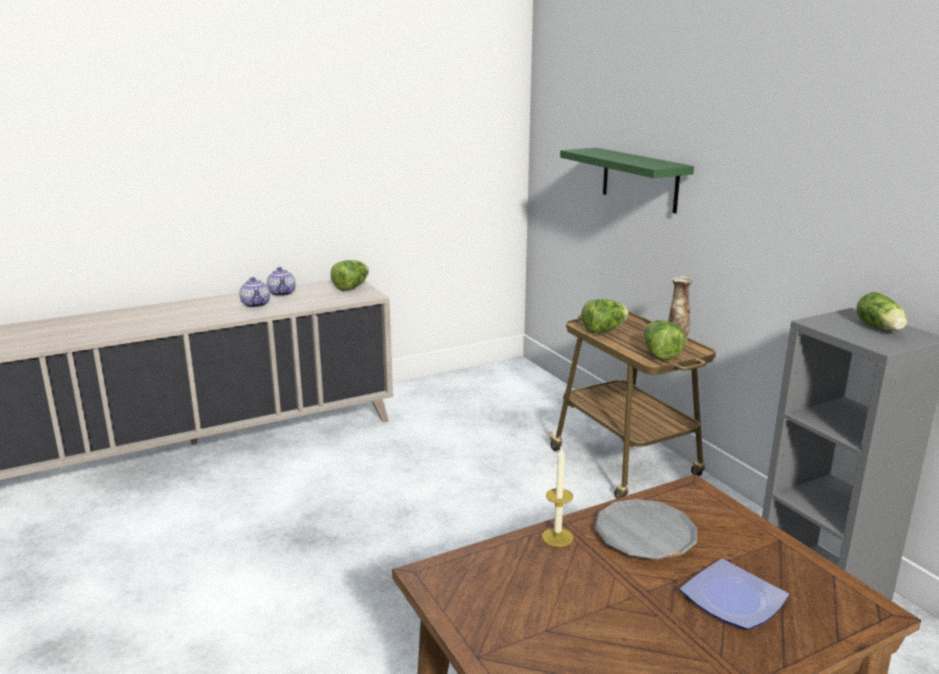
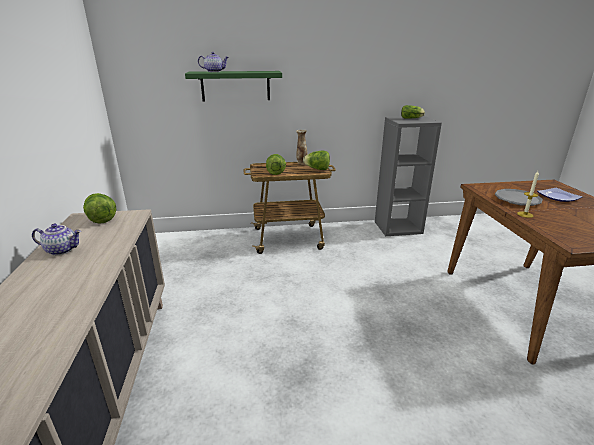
camera: 70 degrees left, 5 degrees up
(256, 305) = (75, 266): teapot -> teapot (214, 71)

